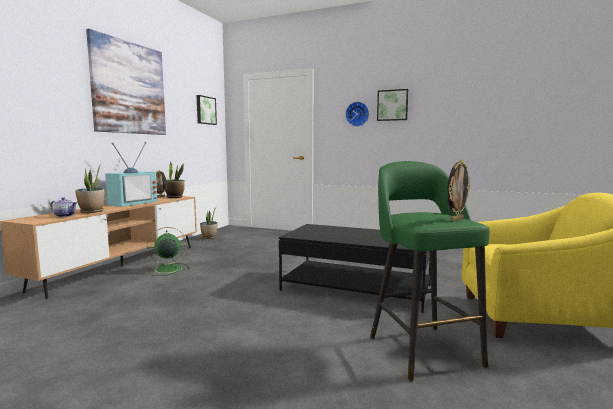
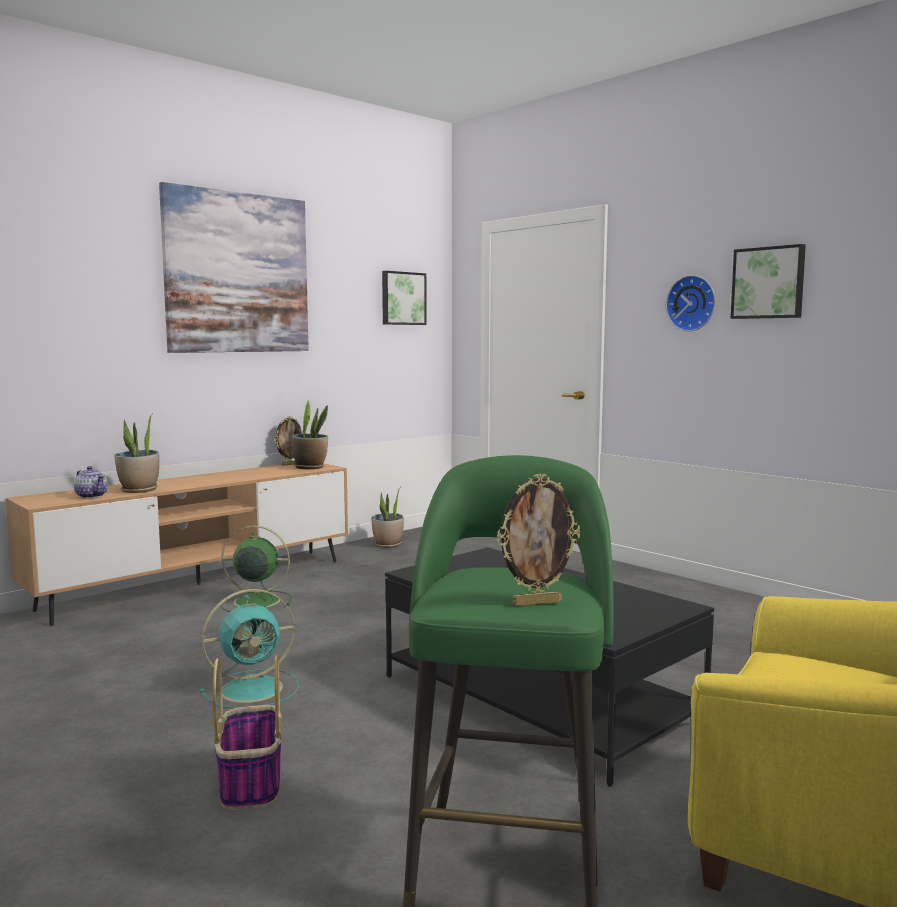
camera: 25 degrees right, 0 degrees up
(132, 203) = (224, 476): television -> none
(218, 307) = (254, 689): none -> turquoise fan
(269, 346) = (250, 782): none -> basket

